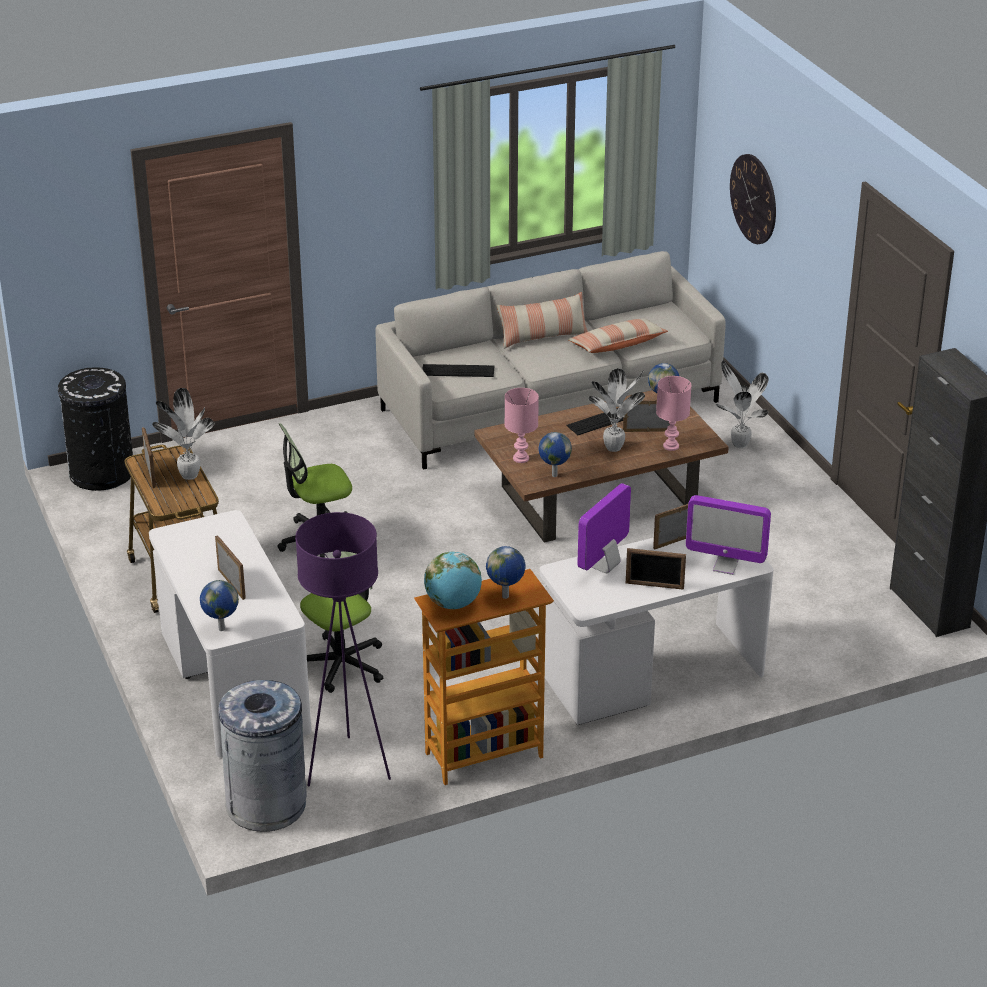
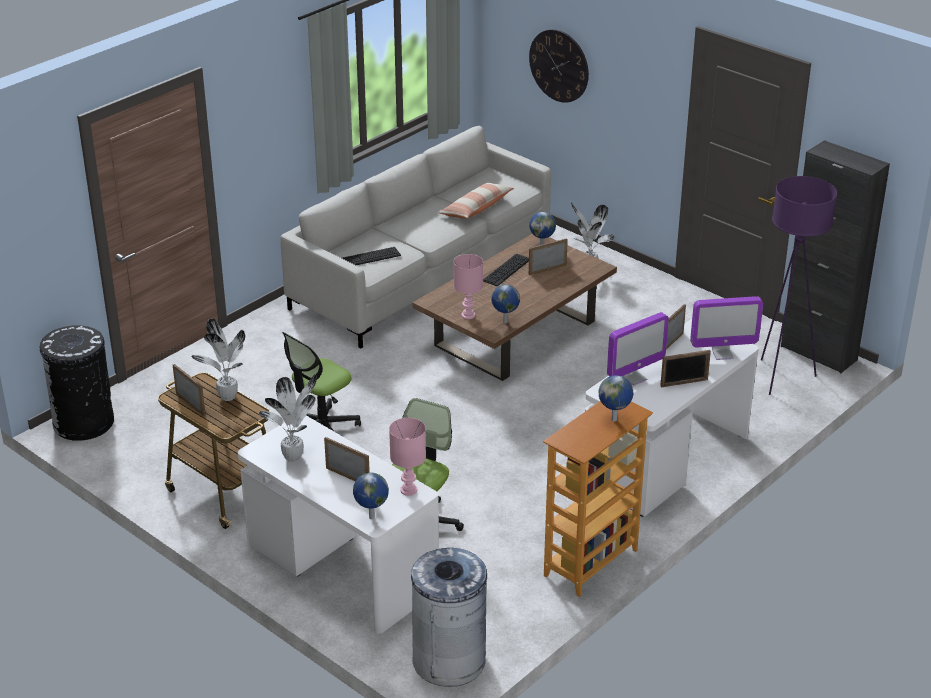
camera: 25 degrees left, 0 degrees up
(347, 767) = (491, 608): purple floor lamp -> purple floor lamp (781, 377)
(453, 604) = (579, 437): globe -> none
(543, 337) = (413, 215): pillow -> none
(604, 566) = (634, 378): monitor -> monitor turned 135 degrees counterclockwise
(615, 448) = (534, 289): potted plant -> potted plant (295, 457)
(671, 446) = (575, 277): pink table lamp -> pink table lamp (409, 490)

